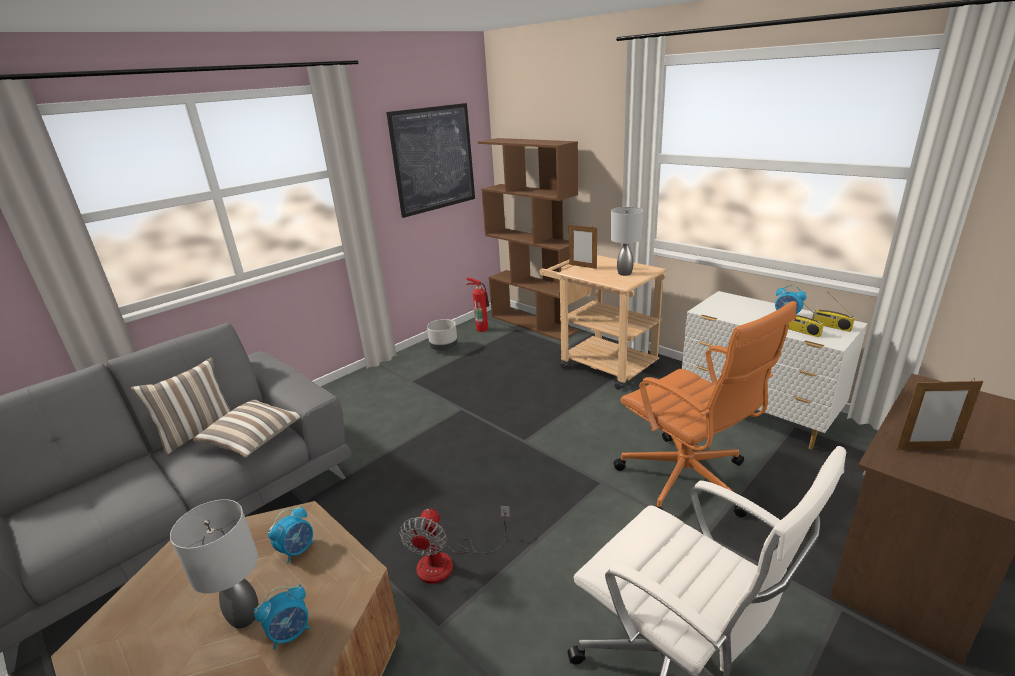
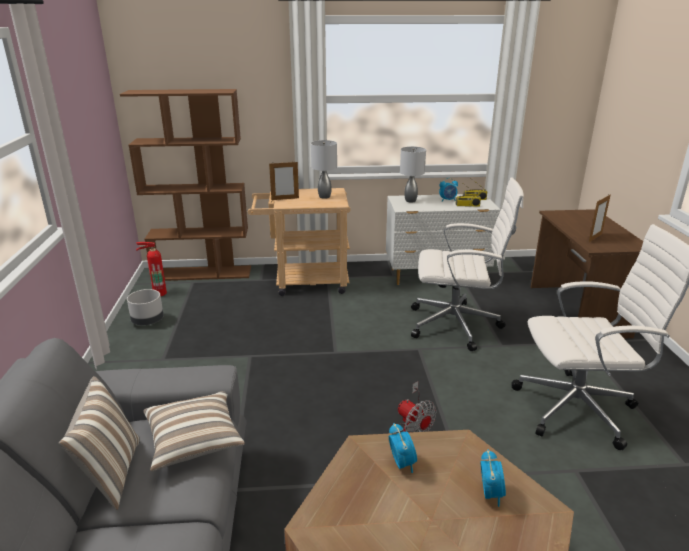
camera: 50 degrees left, 0 degrees up
(244, 616) = (448, 512): grey table lamp -> grey table lamp (410, 200)
(434, 159) = (87, 115): picture -> none
(687, 482) = (457, 325): orange office chair -> white office chair

